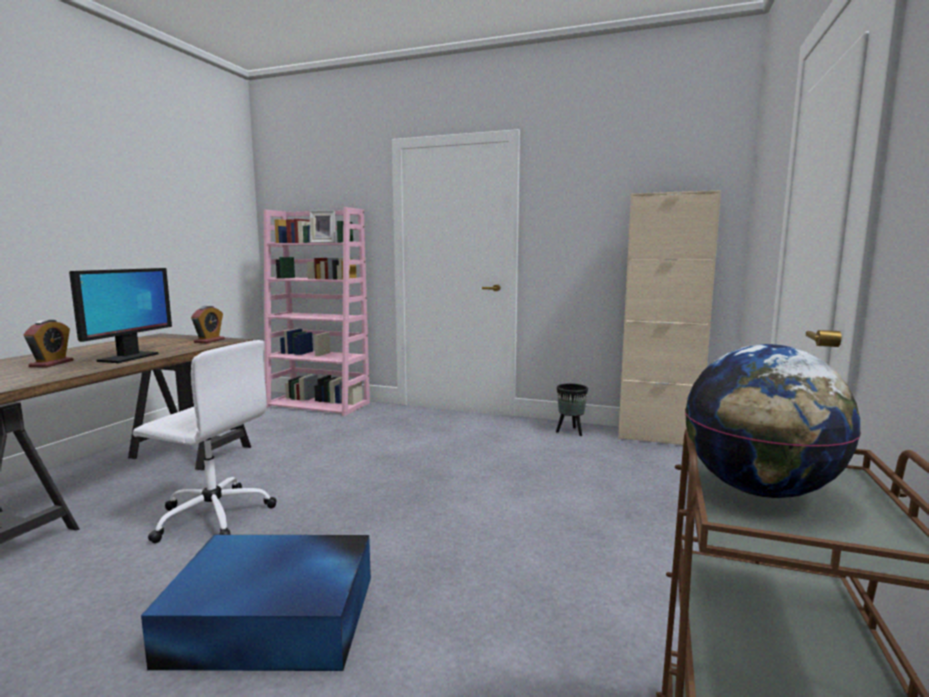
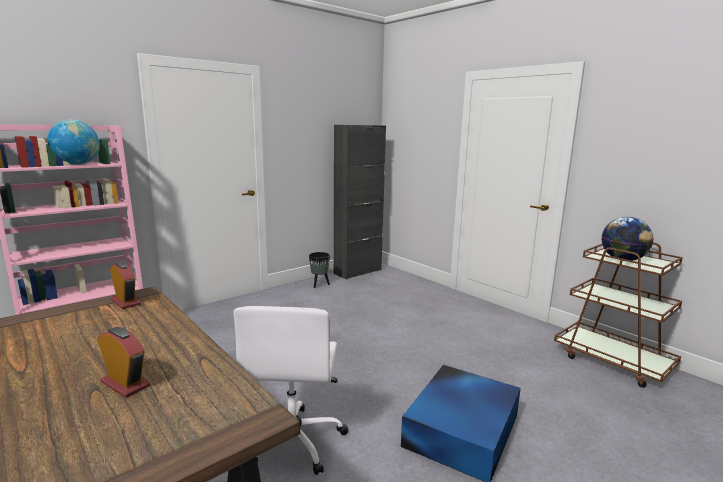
camera: 60 degrees left, 5 degrees up
(128, 358) = (166, 342): monitor -> none
(212, 515) = (293, 440): white office chair -> white office chair turned 135 degrees clockwise
(324, 242) = (77, 164): picture frame -> globe
(658, 438) = (357, 272): beige cabinet -> black cabinet

